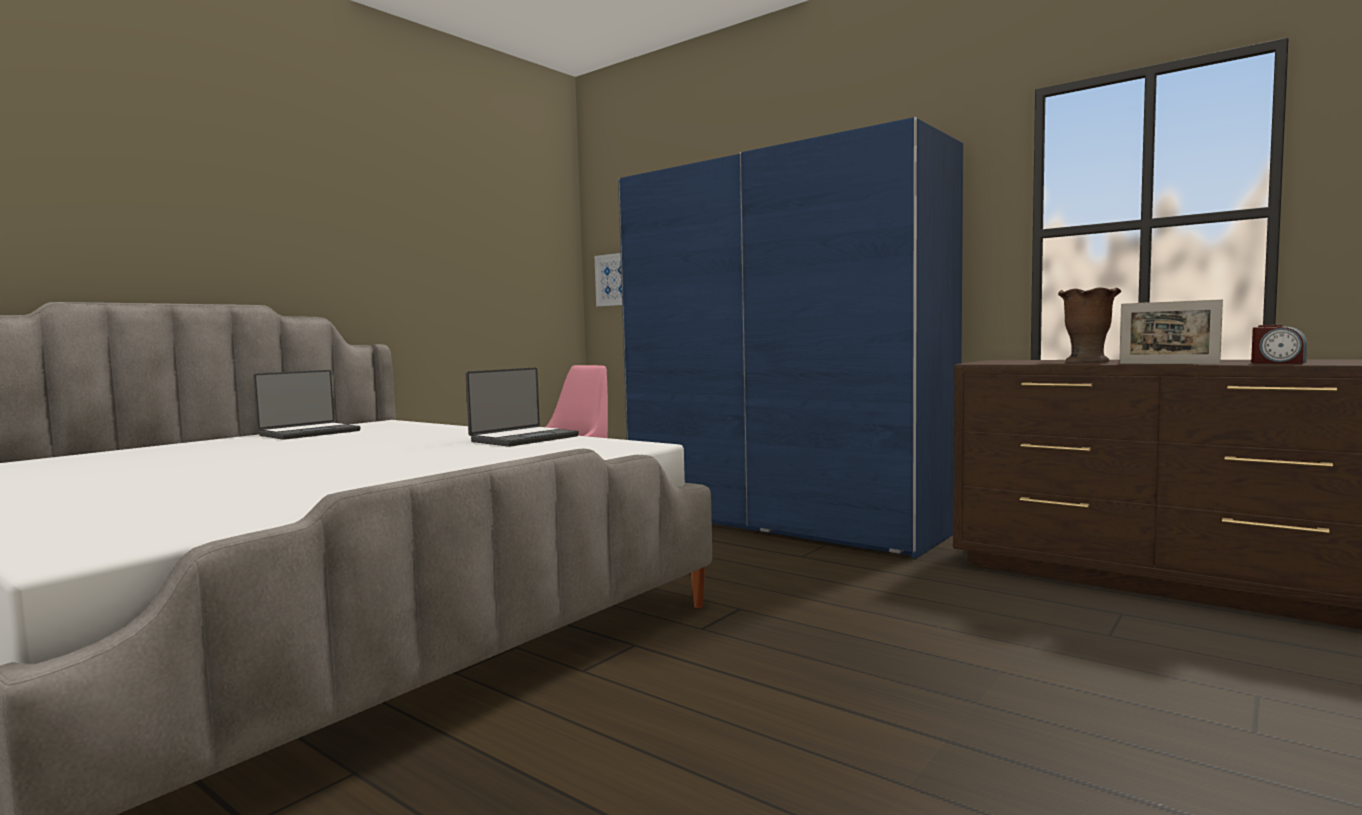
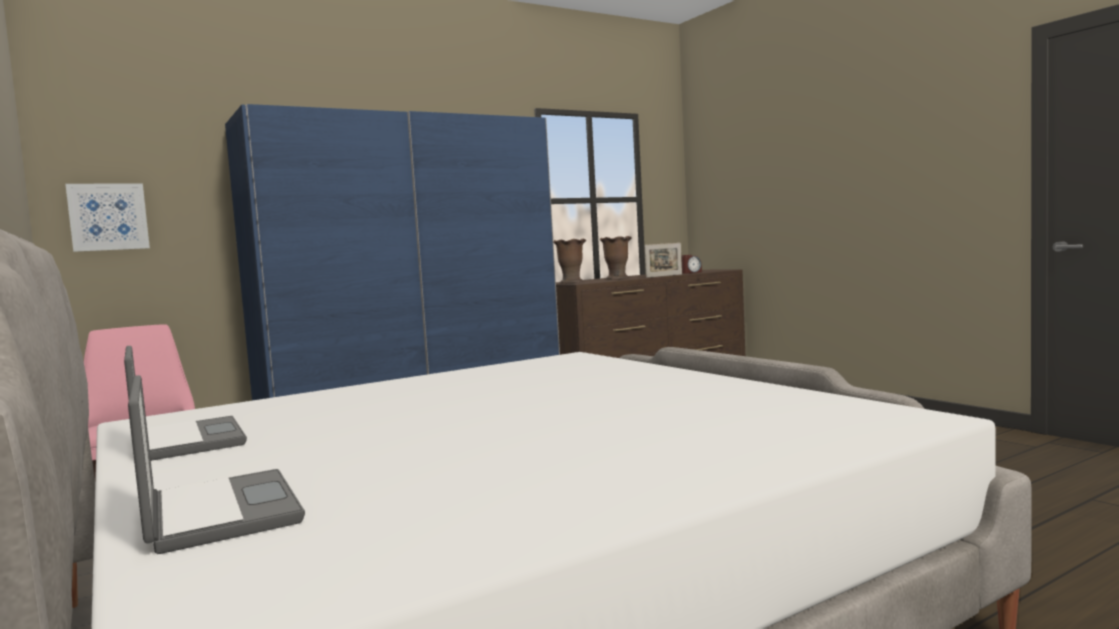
camera: 70 degrees left, 0 degrees up
(523, 439) = (472, 375): laptop -> laptop (217, 513)
(996, 361) = (571, 282): none -> brown vase

